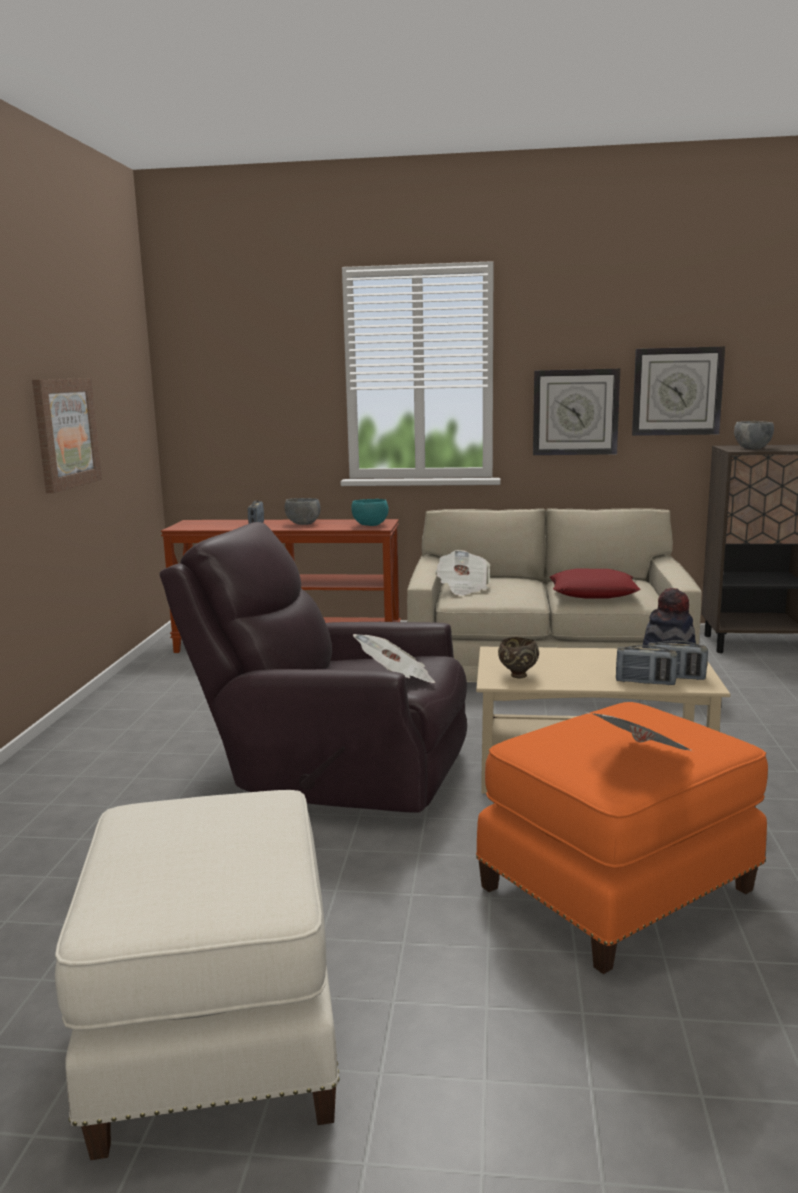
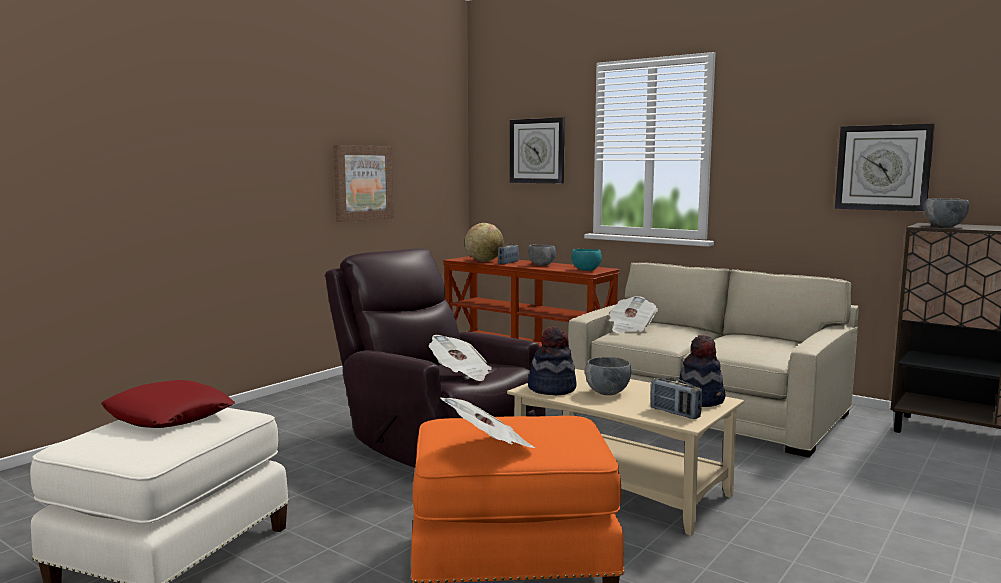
camera: 30 degrees right, 5 degrees down
(220, 526) = (484, 261): none -> globe
(517, 675) = (552, 389): brown bowl -> hat
(575, 412) = (782, 184): wall clock -> wall clock (537, 151)
(576, 668) = (607, 392): none -> grey bowl
(593, 592) = (734, 346): red pillow -> red pillow (169, 416)
(645, 682) = (641, 411): radio -> none

